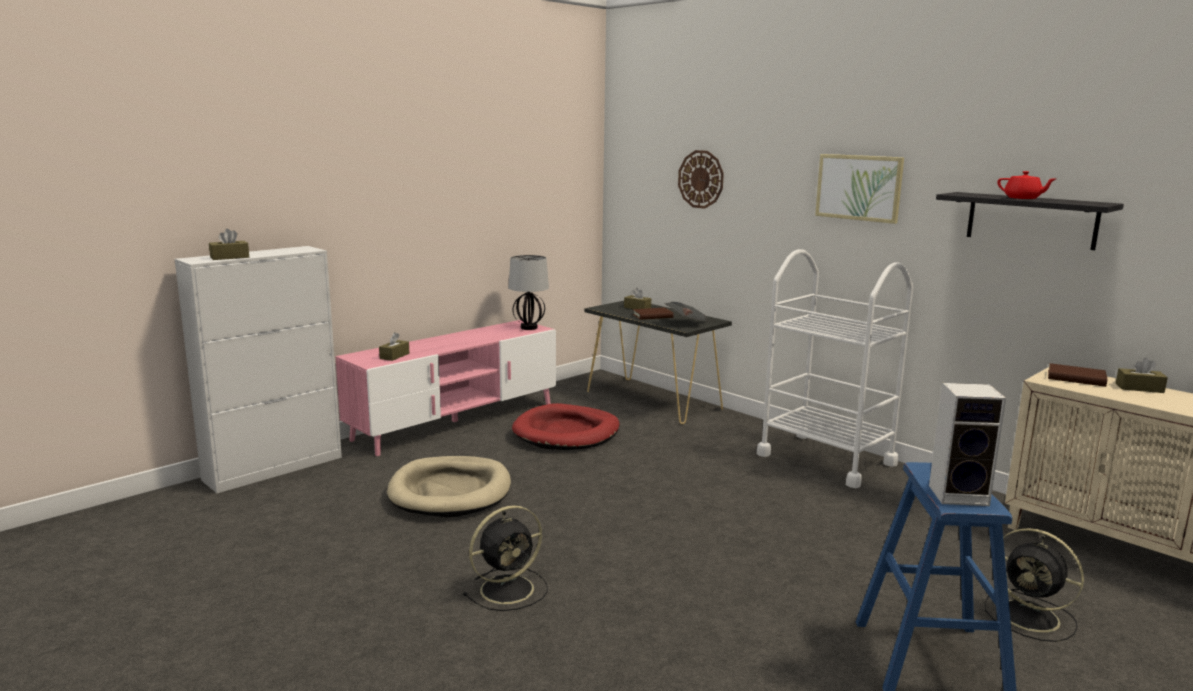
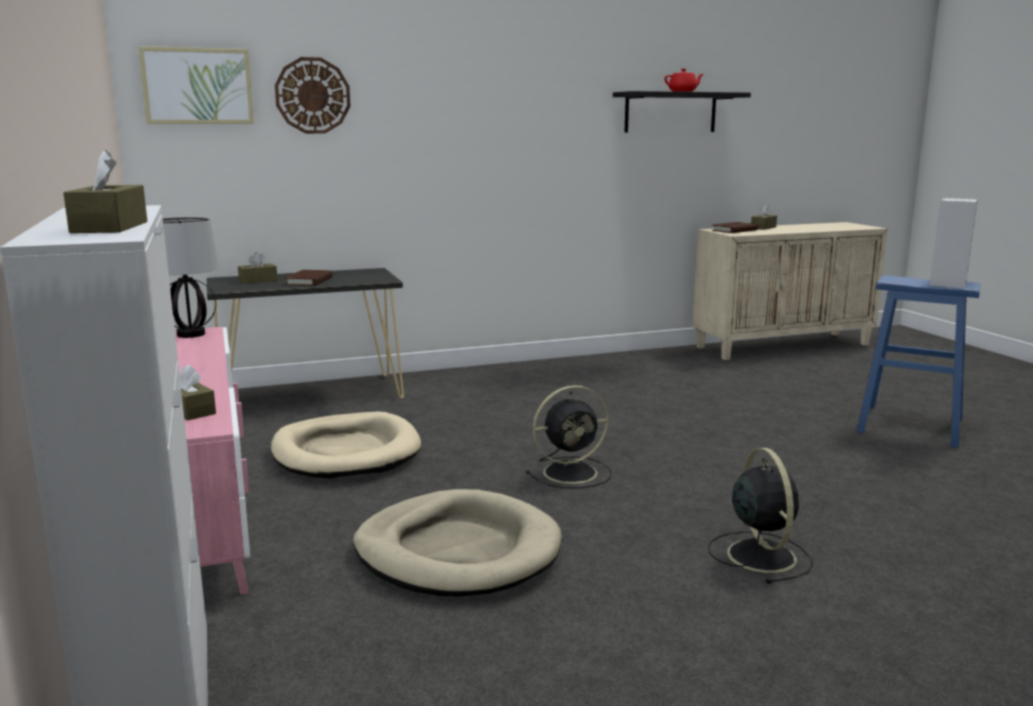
camera: 65 degrees left, 0 degrees up
(566, 432) = (346, 452): red dog bed -> beige dog bed
(687, 323) = (366, 277): newspaper -> none
(826, 459) = (557, 372): white cart -> none
(859, 187) = (522, 94): picture -> picture (197, 86)
(1031, 617) = (856, 388): black fan -> black fan (572, 472)

